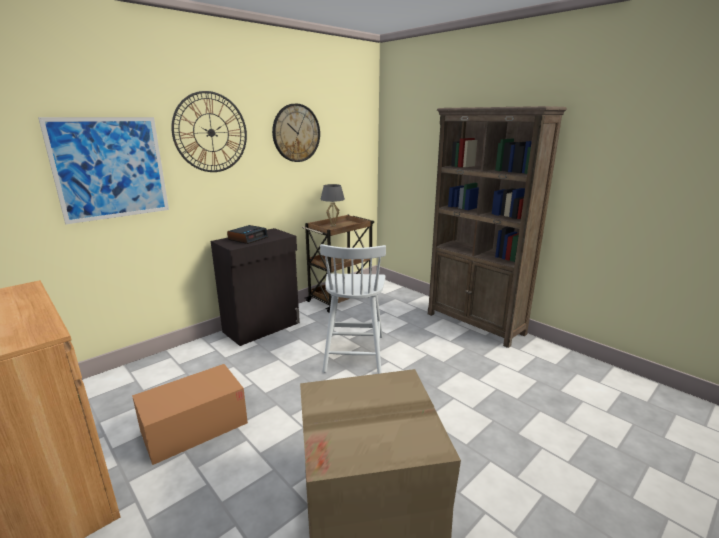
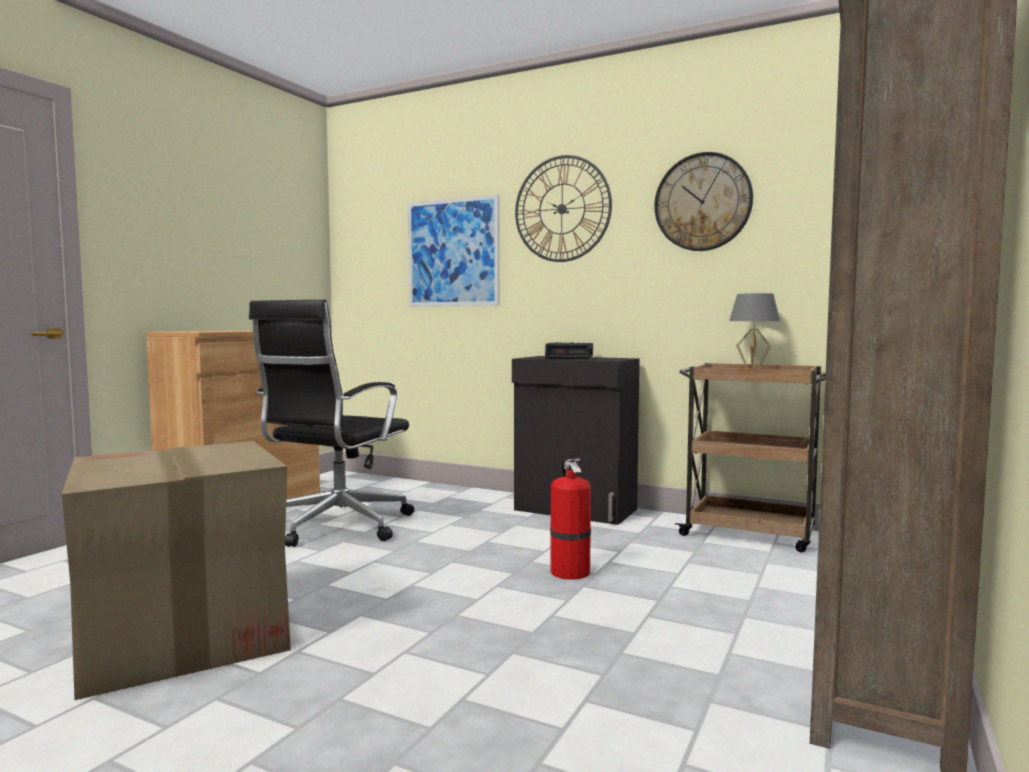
camera: 70 degrees right, 15 degrees down
(194, 427) = (336, 526): cardboard box -> black office chair
(354, 352) = (569, 571): white chair -> fire extinguisher

